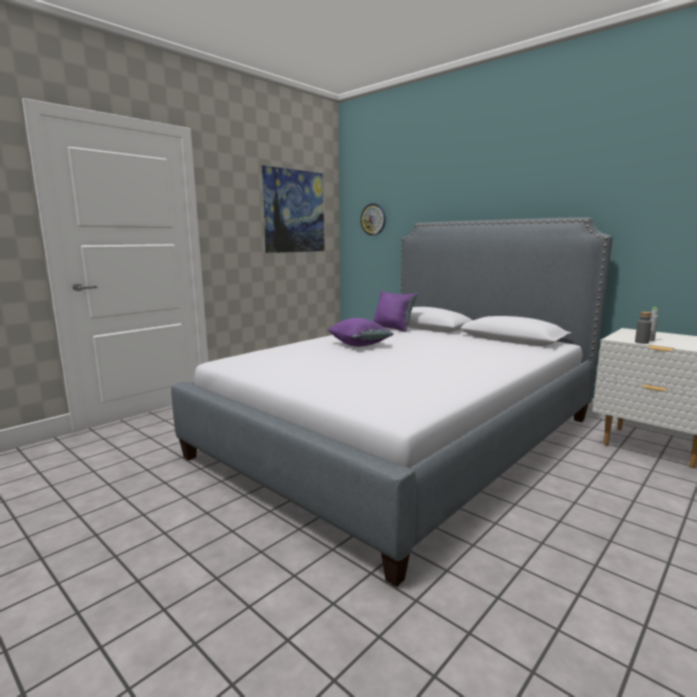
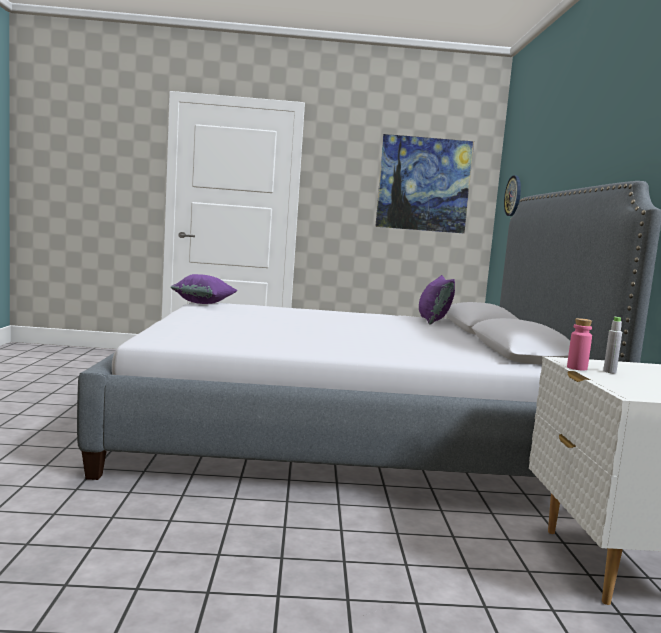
camera: 45 degrees right, 5 degrees down
(359, 345) = (333, 318): purple pillow -> purple pillow (204, 303)
(641, 342) = (577, 368): grey bottle -> pink bottle

